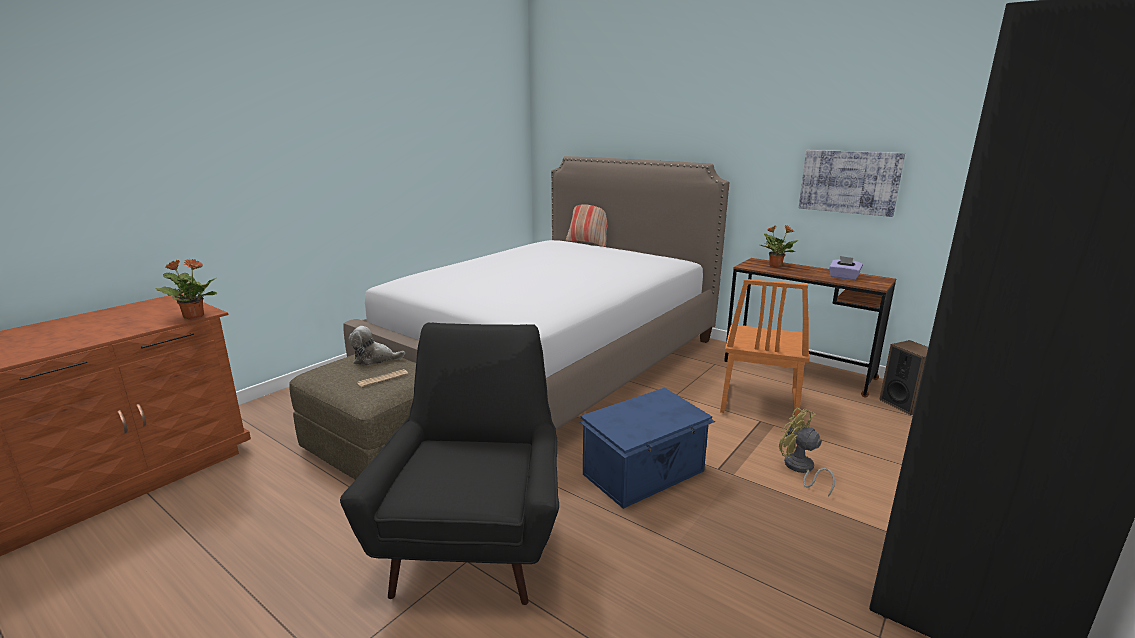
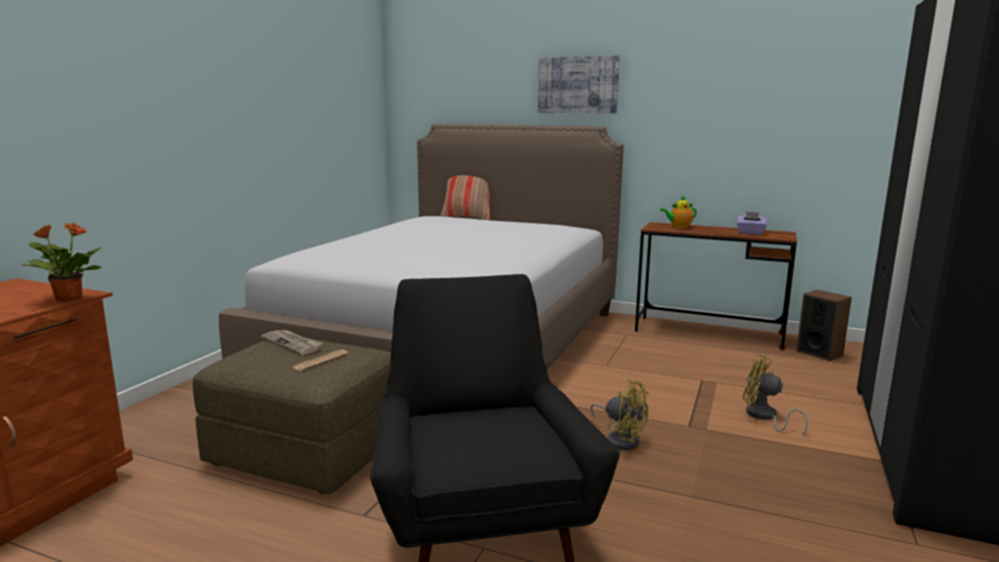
camera: 15 degrees left, 5 degrees down
(374, 359) = (293, 343): plush toy -> newspaper
(645, 473) = (620, 439): blue storage box -> yellow fan
(758, 402) = (689, 364): orange chair -> none
(775, 265) = (679, 227): potted plant -> teapot
(849, 182) = (743, 140): picture -> picture (578, 85)

